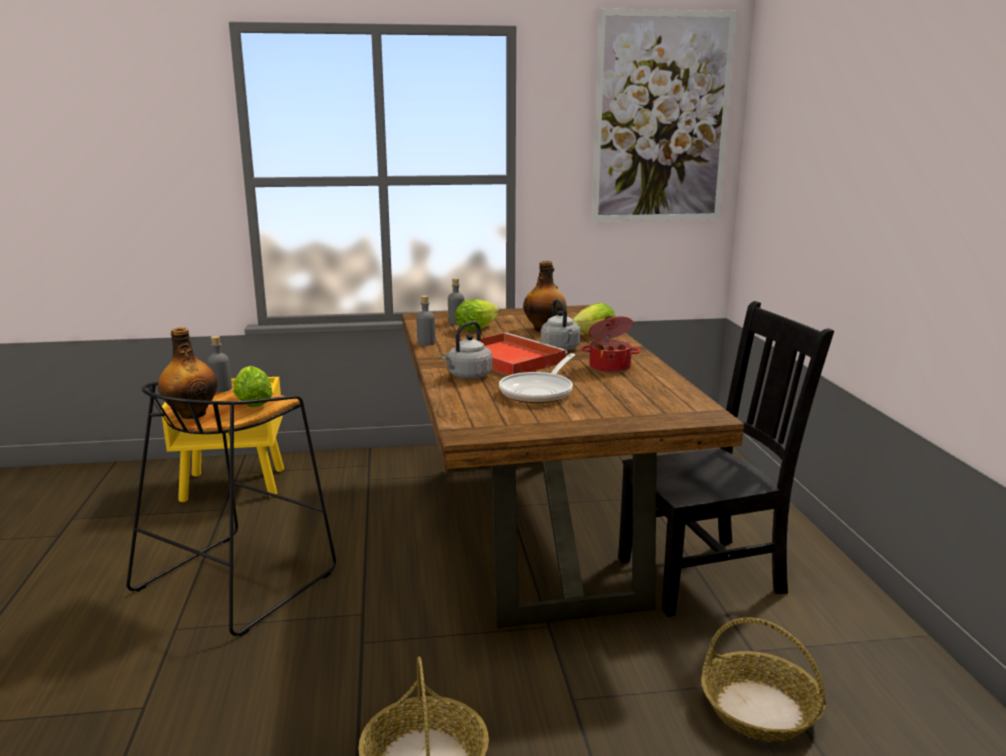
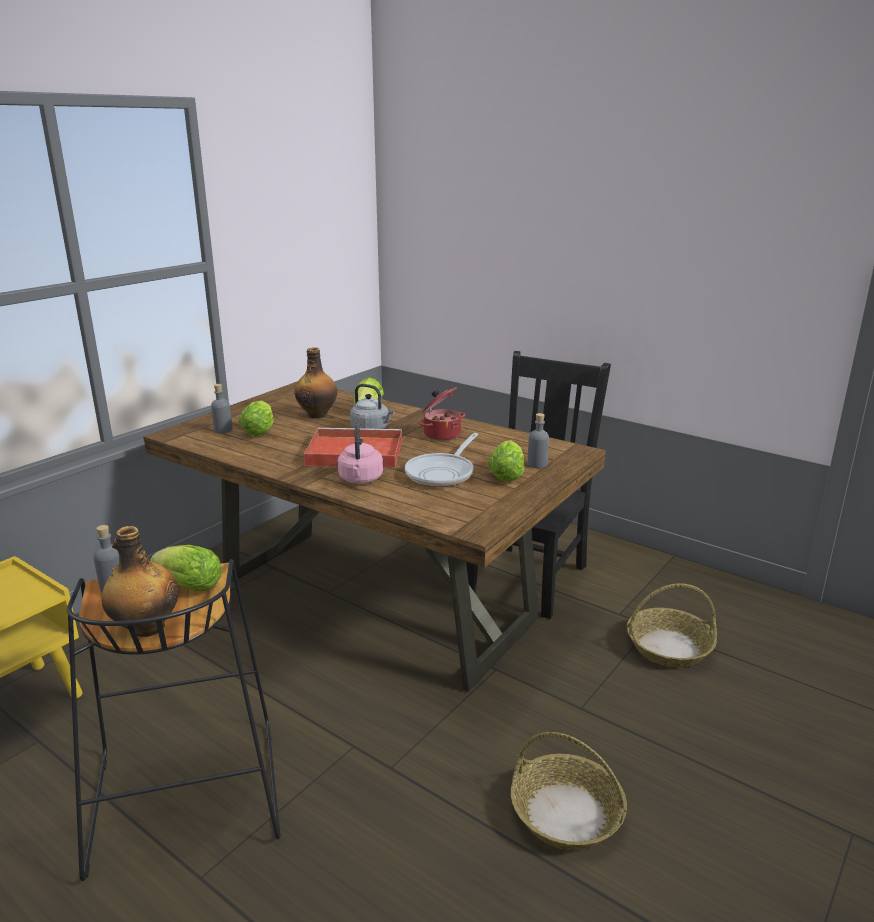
camera: 45 degrees left, 5 degrees up
(426, 343) = (248, 460): grey bottle -> grey bottle (537, 464)
(468, 376) = (360, 480): grey kettle -> pink kettle
(539, 391) = (443, 473): frying pan -> frying pan turned 45 degrees clockwise
(590, 409) = (507, 475): none -> lettuce
(661, 119) = (322, 190): picture -> none

